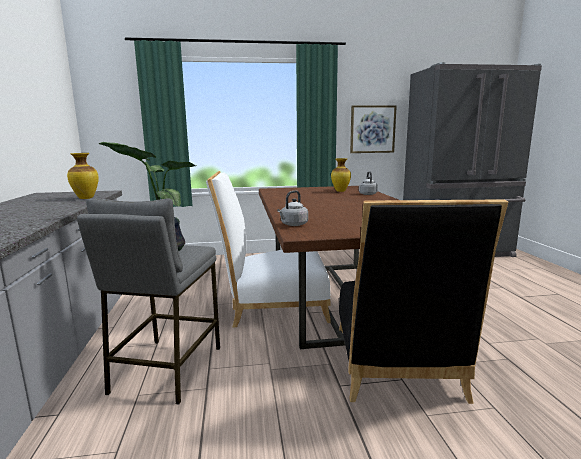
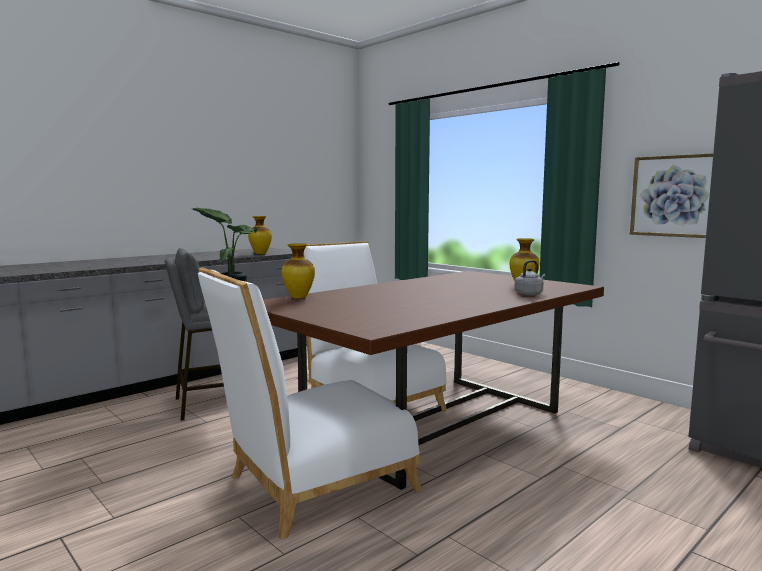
camera: 55 degrees right, 5 degrees down
(293, 225) = (298, 297): grey kettle -> vase
(397, 368) = (312, 487): black chair -> white chair

